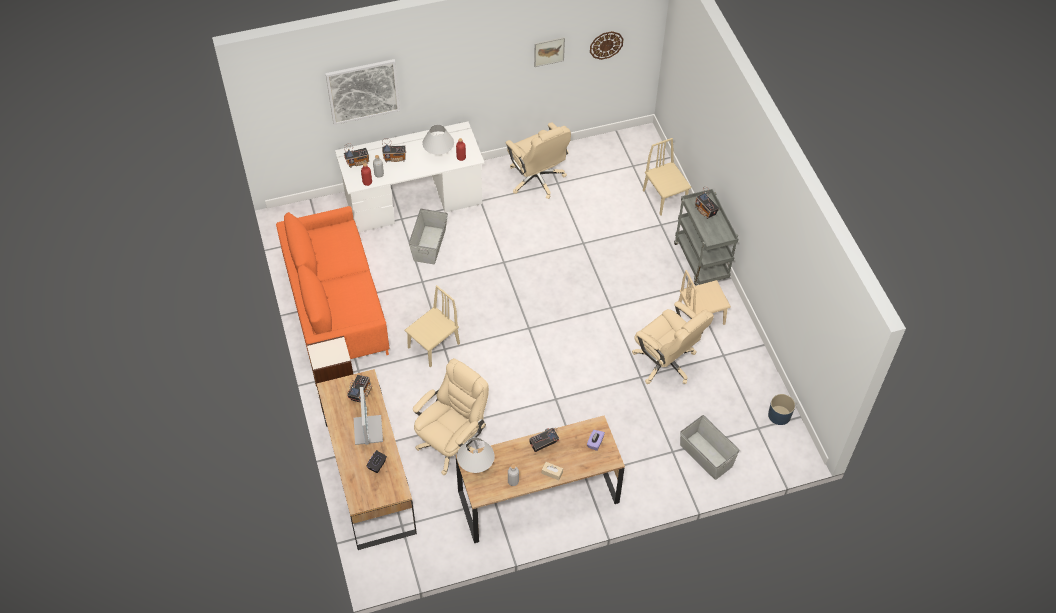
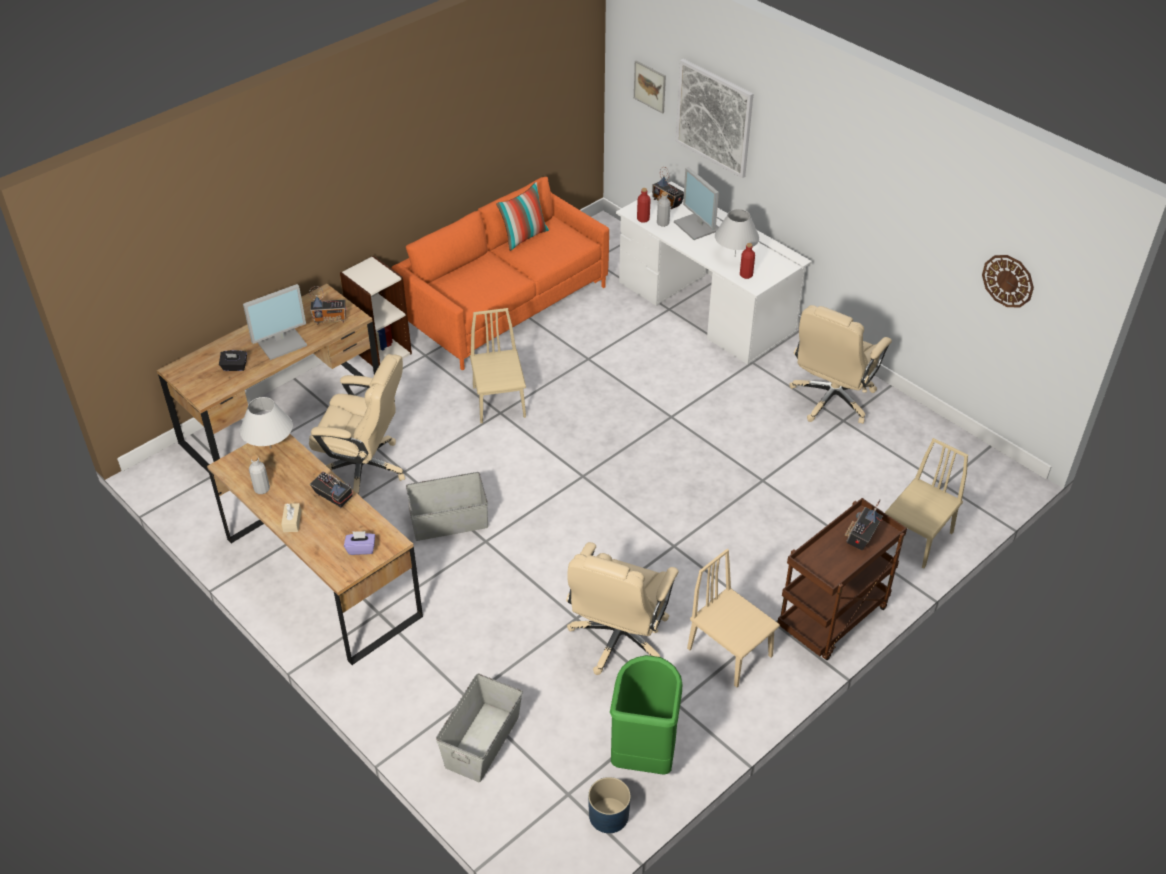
camera: 65 degrees right, 10 degrees down
(318, 256) = (524, 237): none -> pillow
(395, 158) = (698, 226): radio -> monitor
(429, 245) = (647, 344): grey storage box -> grey storage box (448, 521)
(433, 345) = (499, 402): beige chair -> beige chair turned 120 degrees counterclockwise
(549, 51) = (930, 229): picture -> picture (650, 86)
(702, 262) = (832, 620): grey cart -> brown cart
(748, 384) = (643, 754): none -> green trash can

